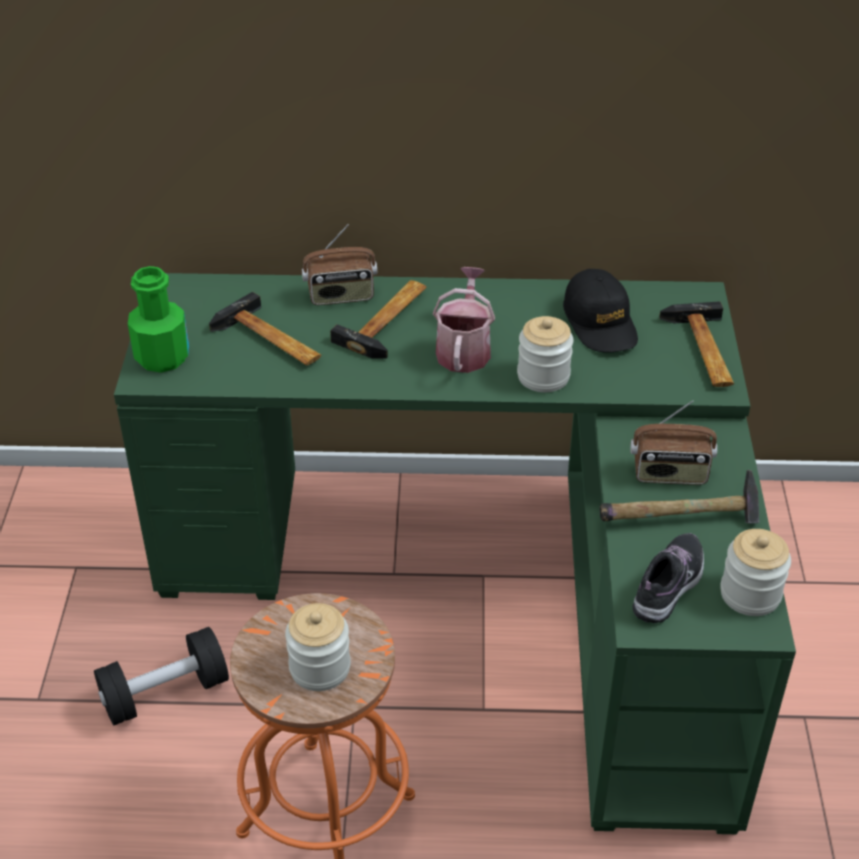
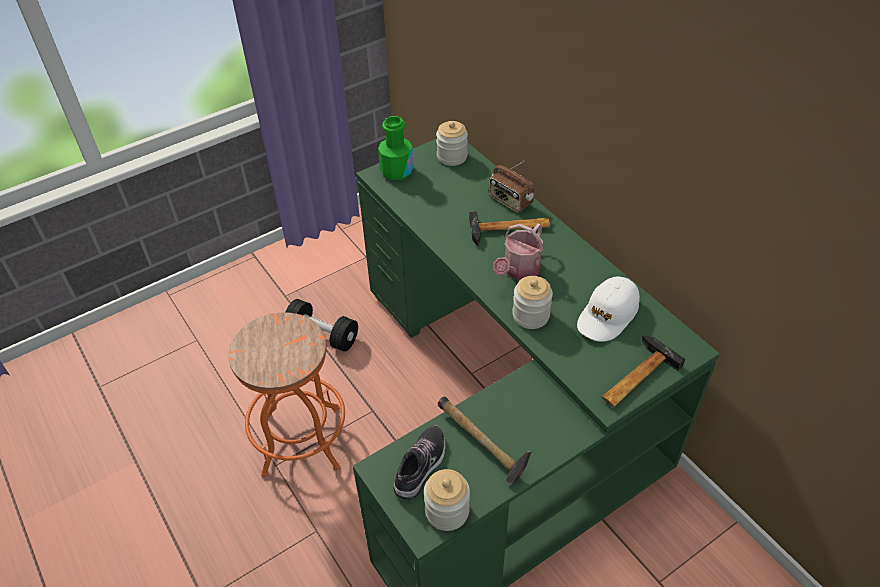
camera: 55 degrees right, 5 degrees up
(270, 341) = (446, 198): hammer -> none
(320, 668) = (270, 355): jar -> jar (452, 157)
(464, 349) = (518, 271): watering can -> watering can turned 150 degrees clockwise
(600, 323) = (607, 315): black cap -> white cap
(669, 585) = (421, 466): shoe -> shoe turned 60 degrees counterclockwise
(670, 474) = (516, 419): radio -> none

